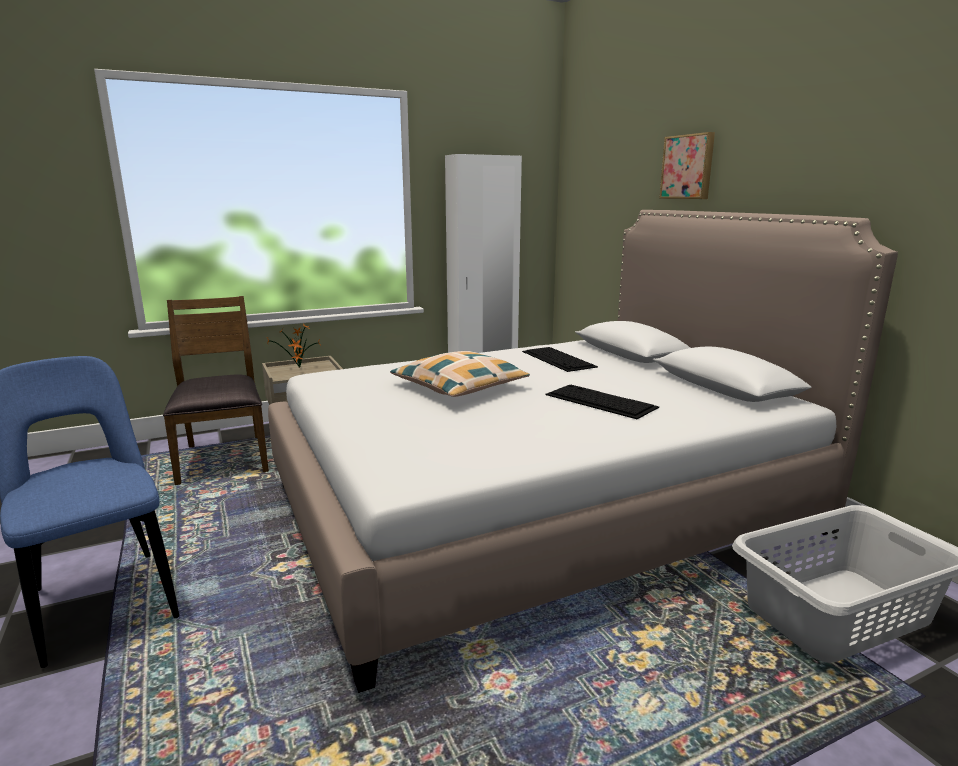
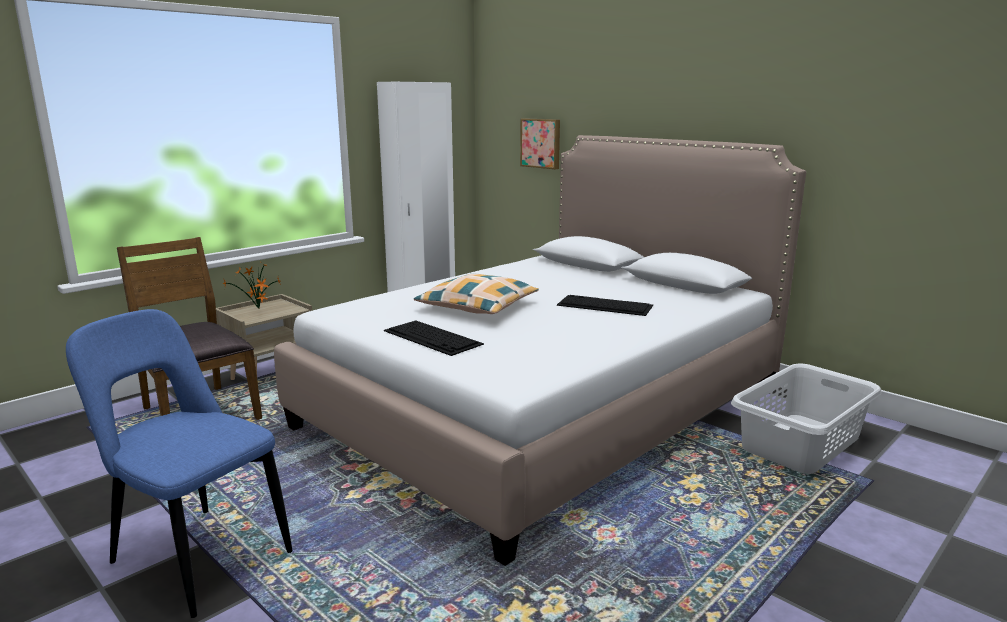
camera: 20 degrees left, 0 degrees up
(559, 359) = (535, 275): keyboard -> keyboard (433, 337)
(688, 167) = (619, 98): picture -> picture (541, 143)

